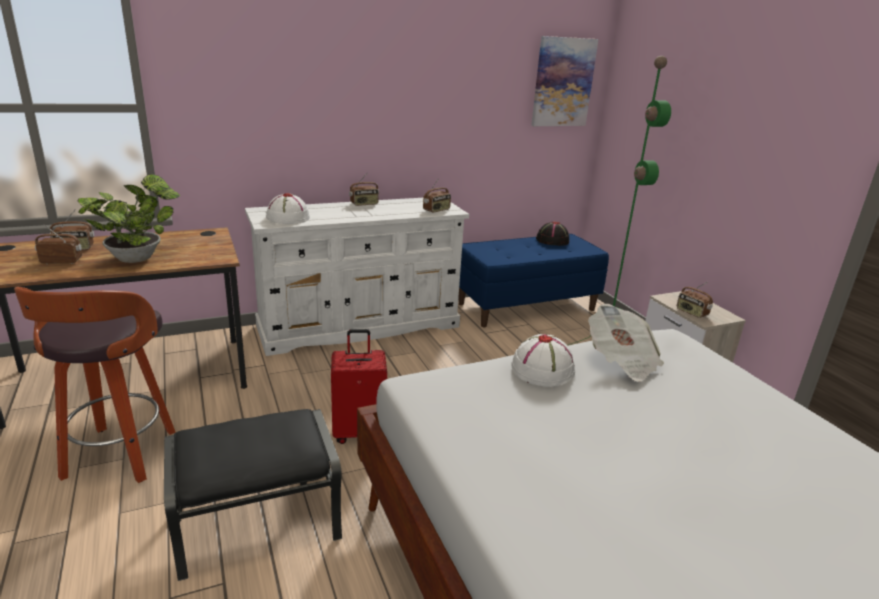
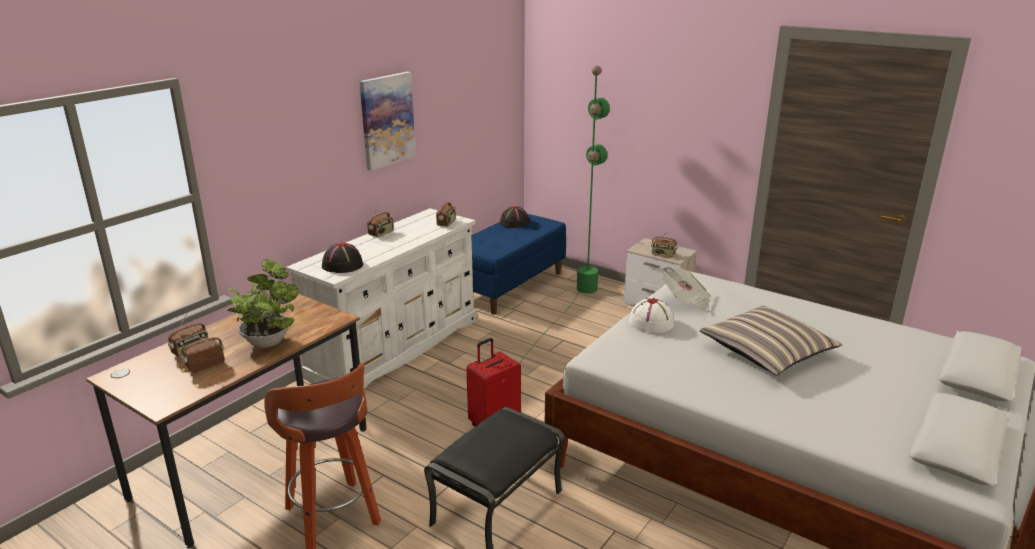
camera: 30 degrees left, 0 degrees up
(287, 218) = (342, 265): white hat -> black hat
(563, 82) = (498, 86): picture -> picture (387, 120)
(669, 468) = (767, 351): none -> pillow

